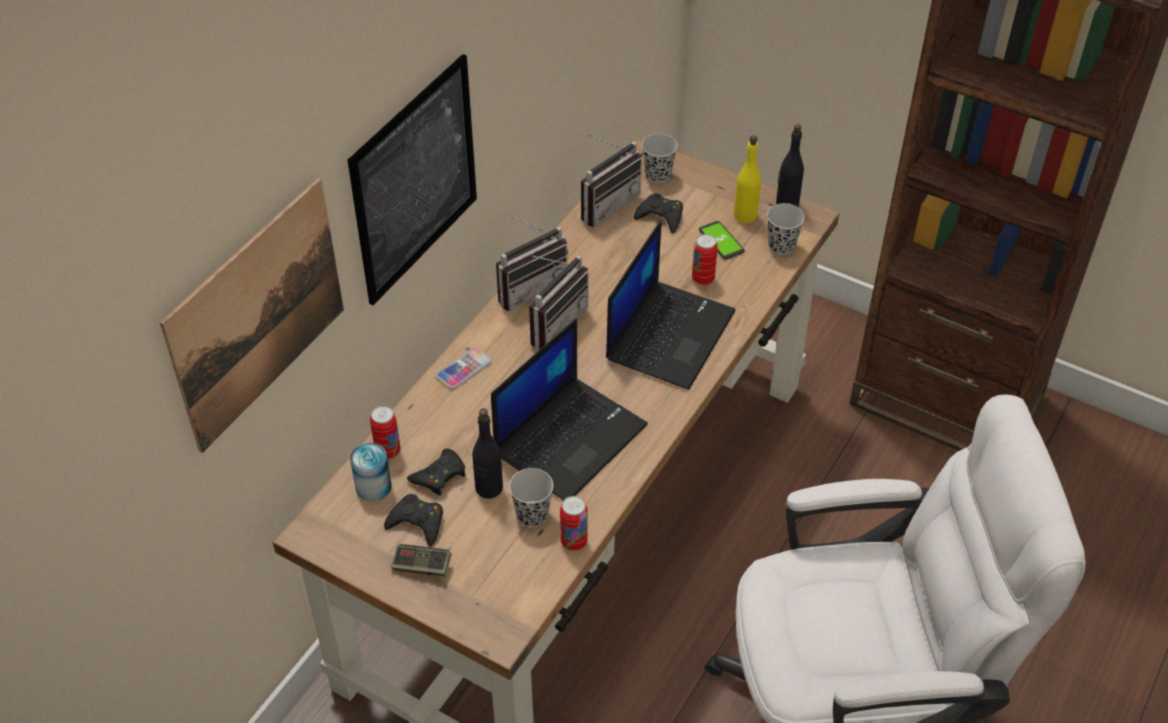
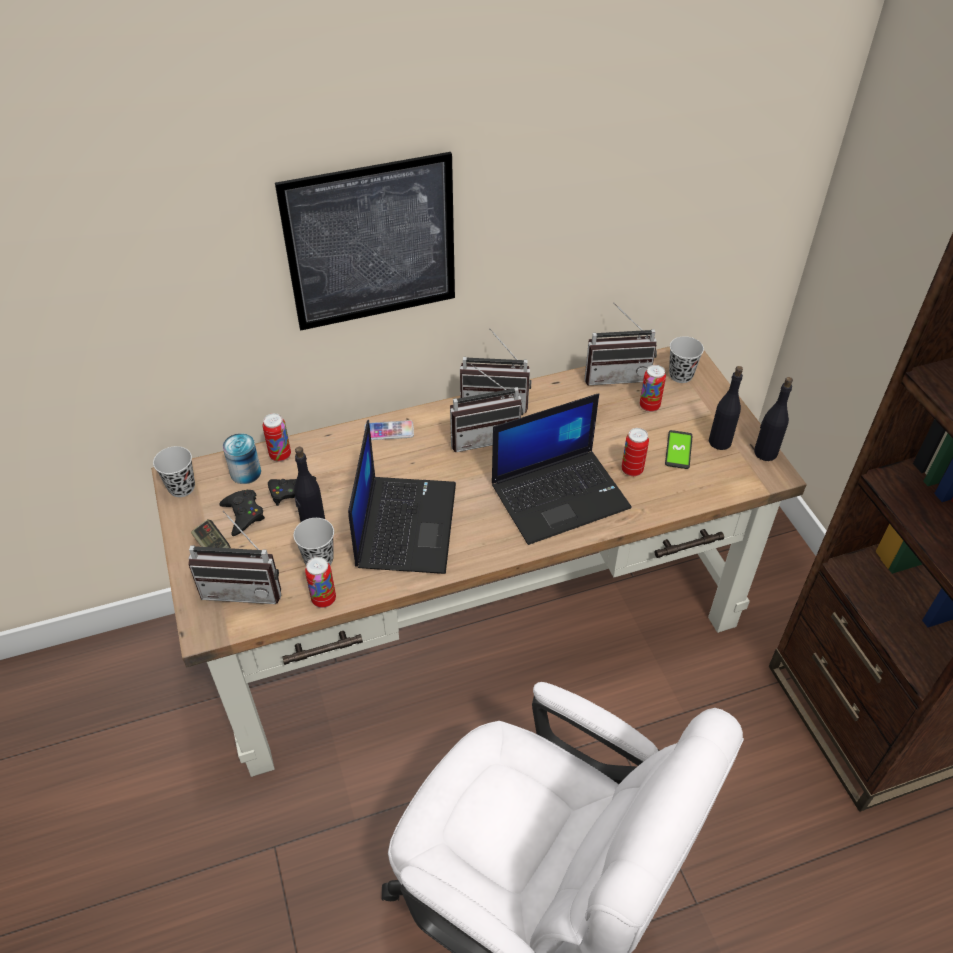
camera: 40 degrees right, 0 degrees up
(258, 314) = (146, 271): picture -> none
(494, 579) = (245, 587): none -> radio
(570, 438) = (405, 524): laptop -> laptop turned 75 degrees counterclockwise
(661, 216) = (649, 406): black game controller -> can
(745, 215) = (720, 441): yellow bottle -> black bottle
(781, 246) = (725, 482): black cup -> black cup (181, 487)

